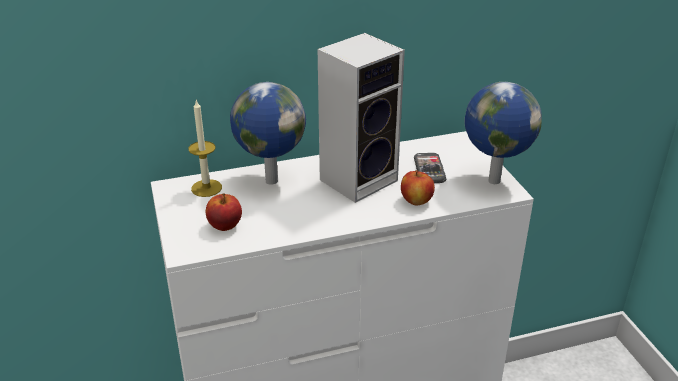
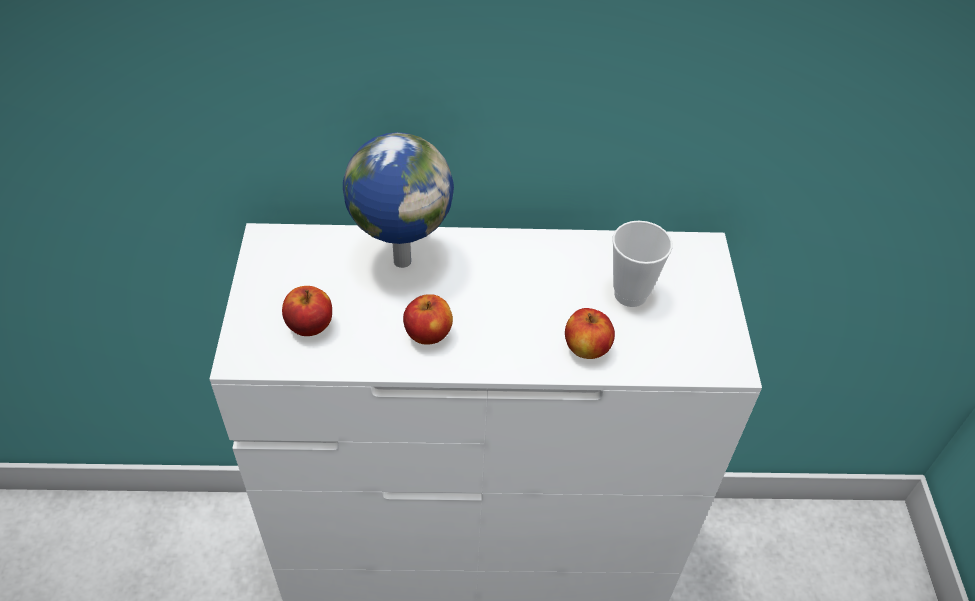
camera: 15 degrees right, 15 degrees up
(206, 188) = (312, 253): candle -> none
(309, 214) = (428, 334): none -> apple
(359, 178) = (524, 287): speaker -> none
(429, 169) = (630, 294): phone -> cup
(492, 180) = (715, 338): globe -> none

